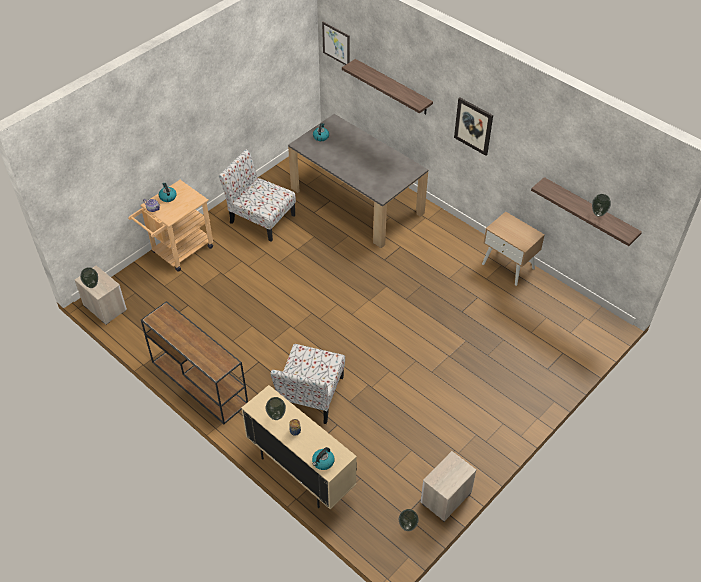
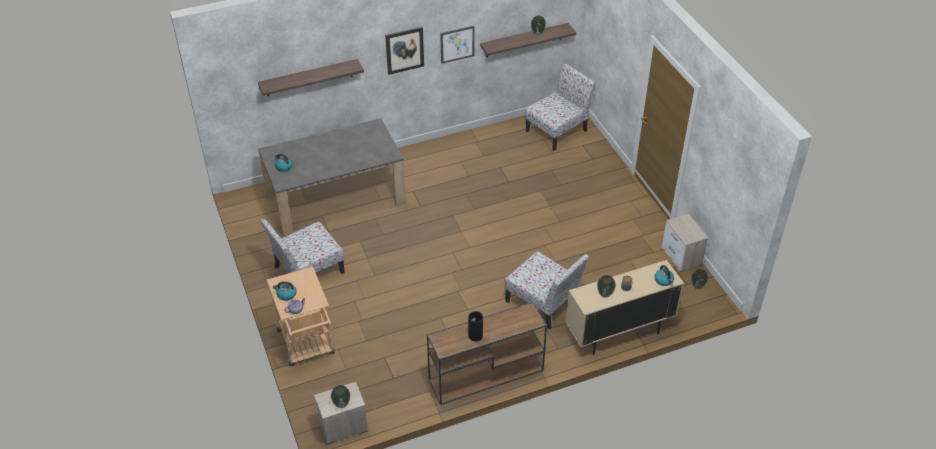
camera: 65 degrees left, 5 degrees down
(179, 334) = (475, 335): none -> vase
(336, 44) = (229, 84): picture -> picture (457, 44)
(508, 266) = (479, 138): beige nightstand -> none
(570, 324) = (558, 130): none -> chair

